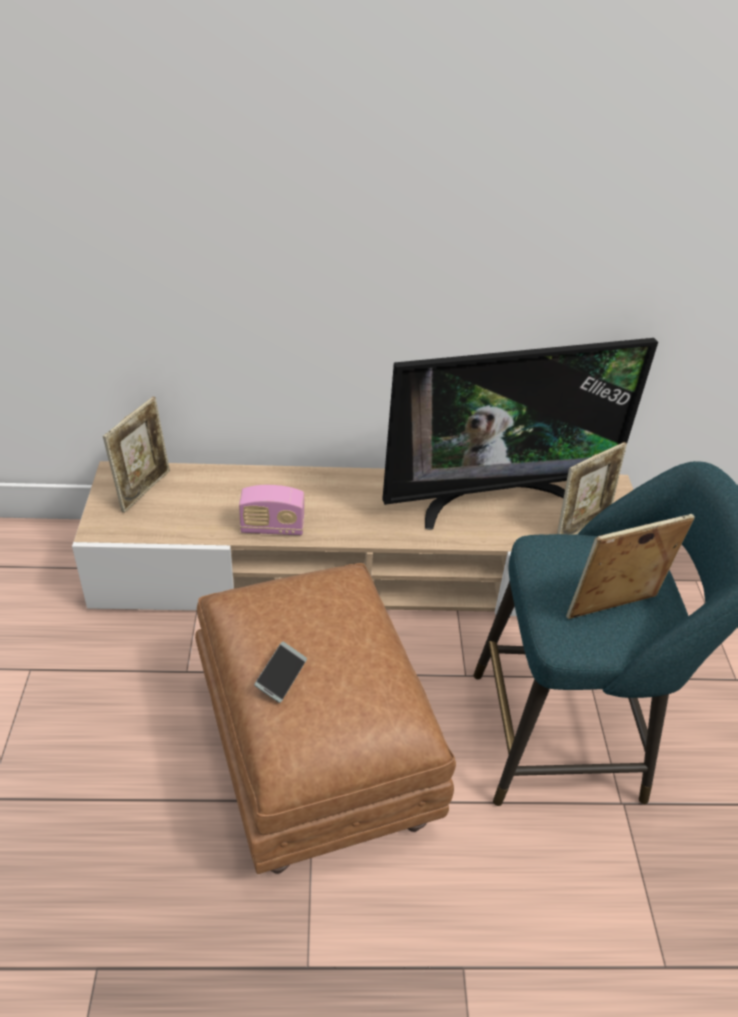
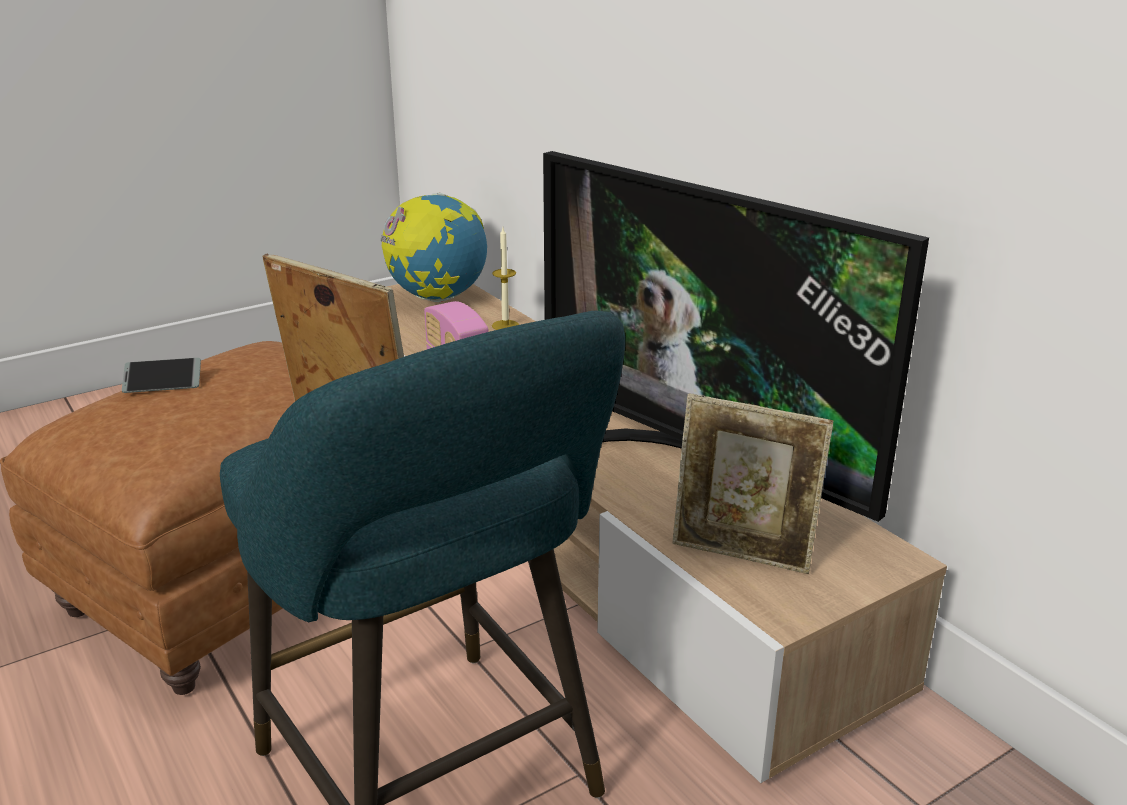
camera: 60 degrees right, 15 degrees down
(144, 489) = (437, 298): picture frame -> globe
(231, 480) = (505, 325): none -> candle

